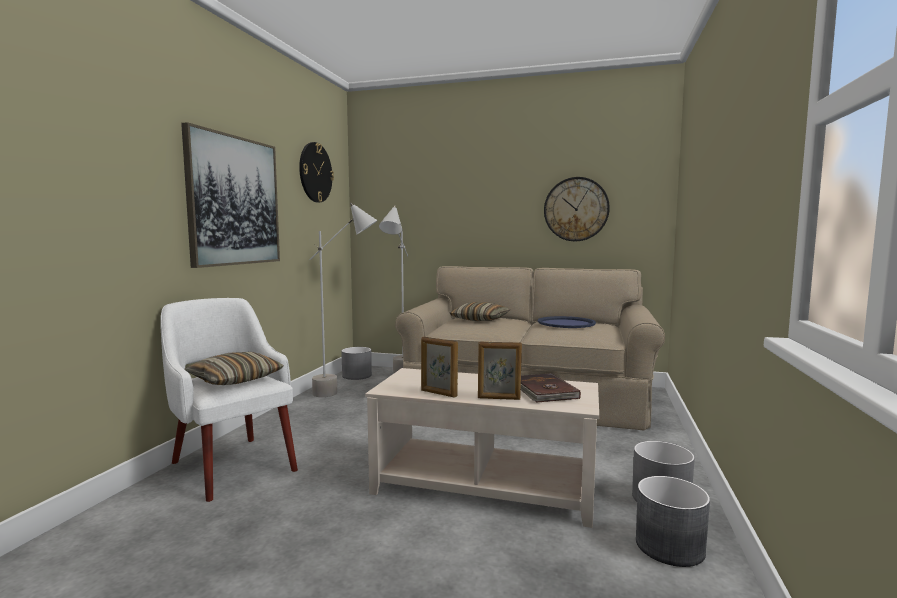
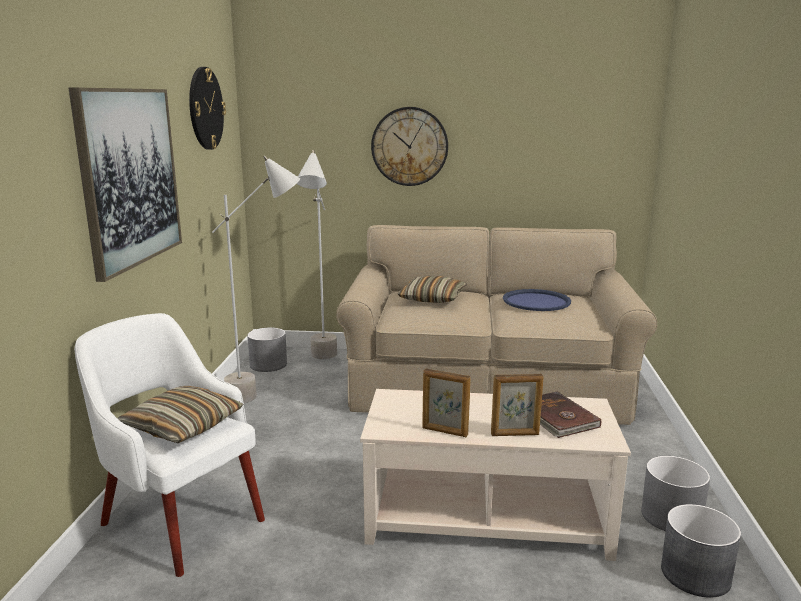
camera: 10 degrees left, 10 degrees up
(576, 209) = (540, 153): wall clock -> wall clock (409, 146)

